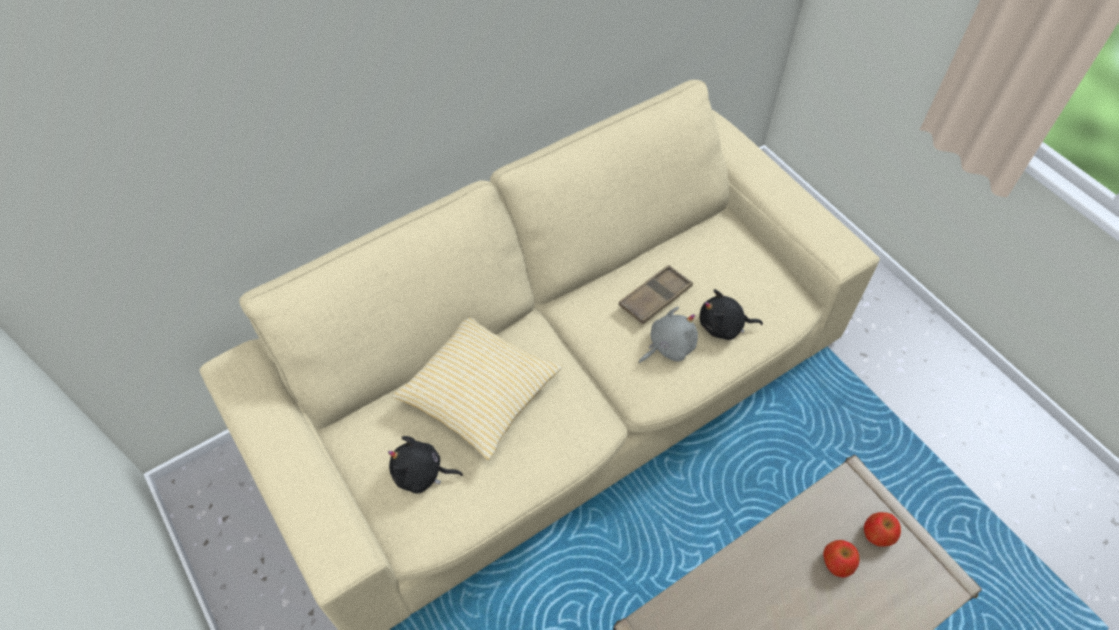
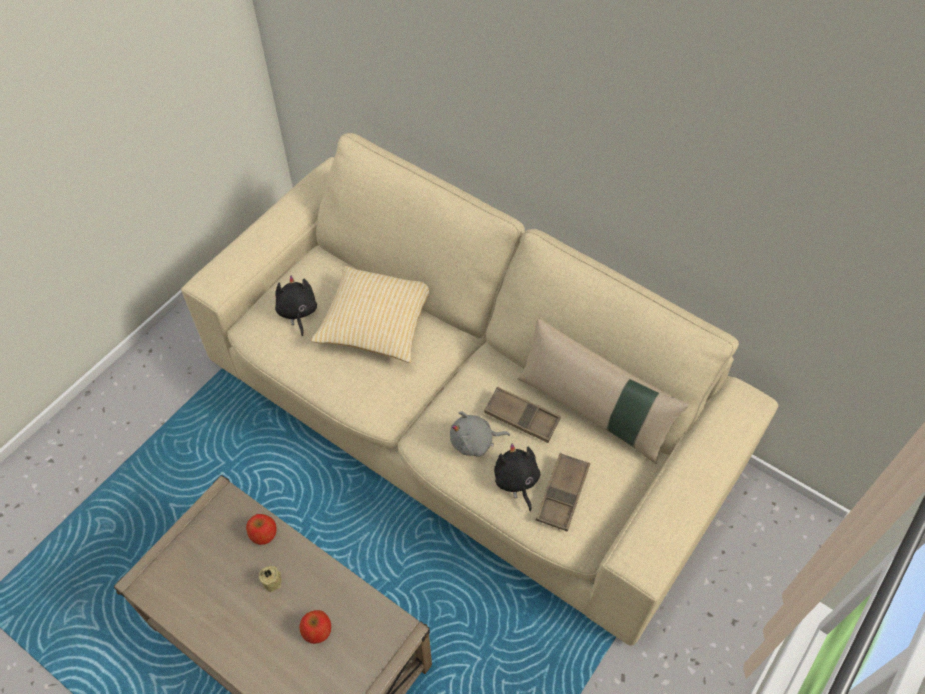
camera: 70 degrees right, 0 degrees up
(665, 241) = (593, 411): none -> beige pillow
(668, 346) = (474, 442): grey plush toy -> grey plush toy turned 135 degrees clockwise
(750, 294) = (562, 494): none -> brown tray
(769, 595) = (272, 580): none -> beige candle
(877, 534) = (354, 661): apple -> apple (263, 533)

